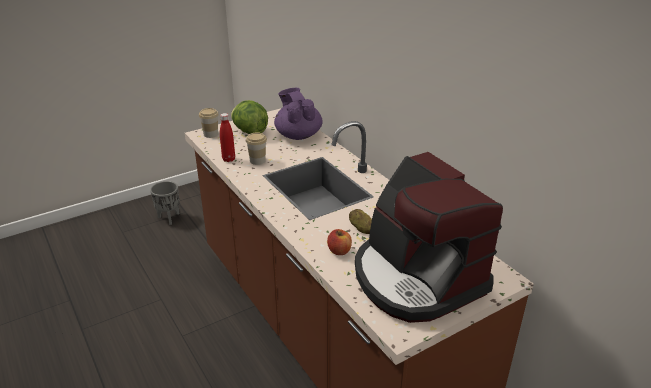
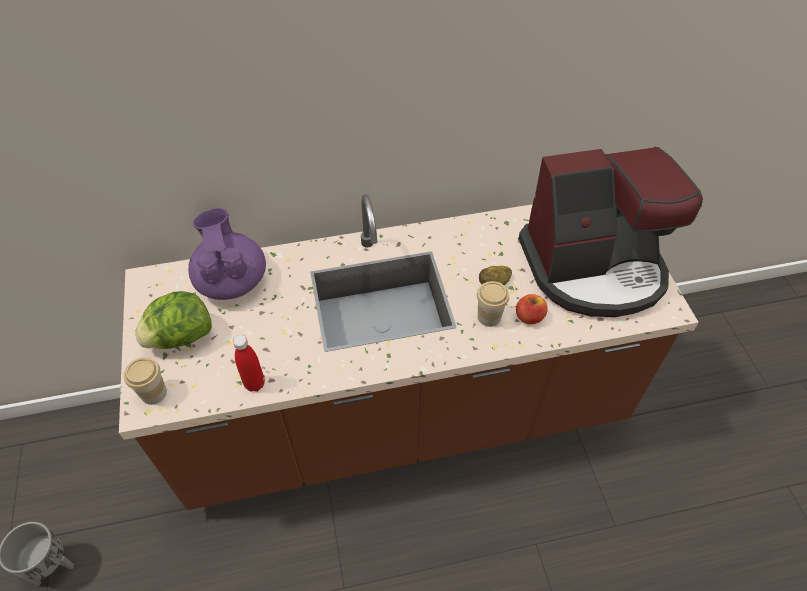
camera: 70 degrees left, 20 degrees up
(257, 161) = (280, 348): cup -> cup (489, 317)
(298, 135) = (231, 280): purple teapot -> purple teapot turned 75 degrees clockwise

